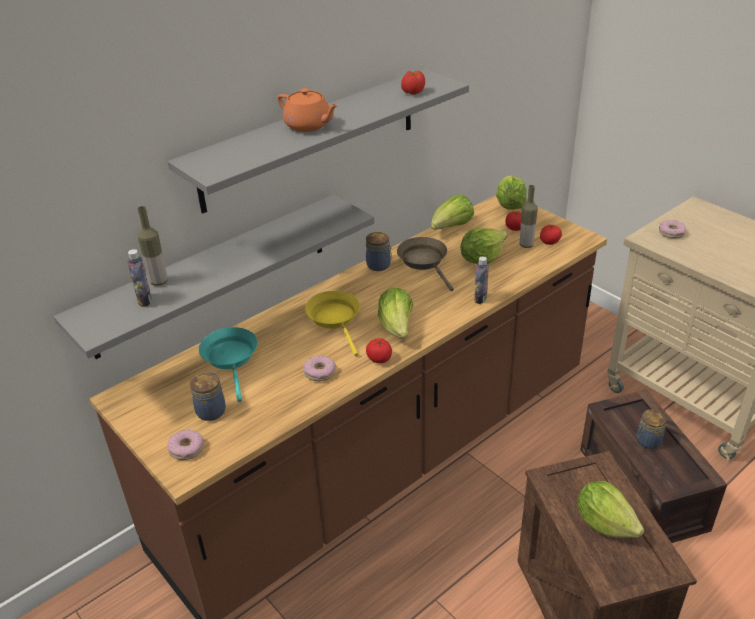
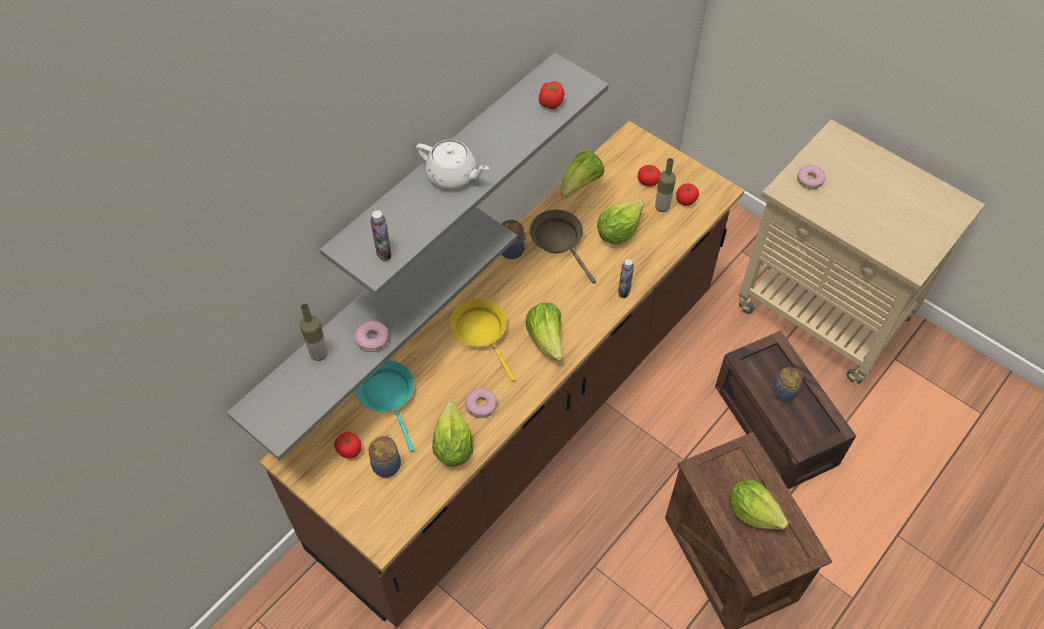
camera: 10 degrees left, 20 degrees up
(145, 300) = (313, 382): bottle -> bottle (383, 252)
(186, 449) = (375, 513): donut -> donut (372, 339)
(309, 125) = (452, 175): orange teapot -> white teapot
(379, 359) = (536, 382): tomato -> tomato (349, 450)
(509, 205) = (638, 145): lettuce -> lettuce (453, 446)

